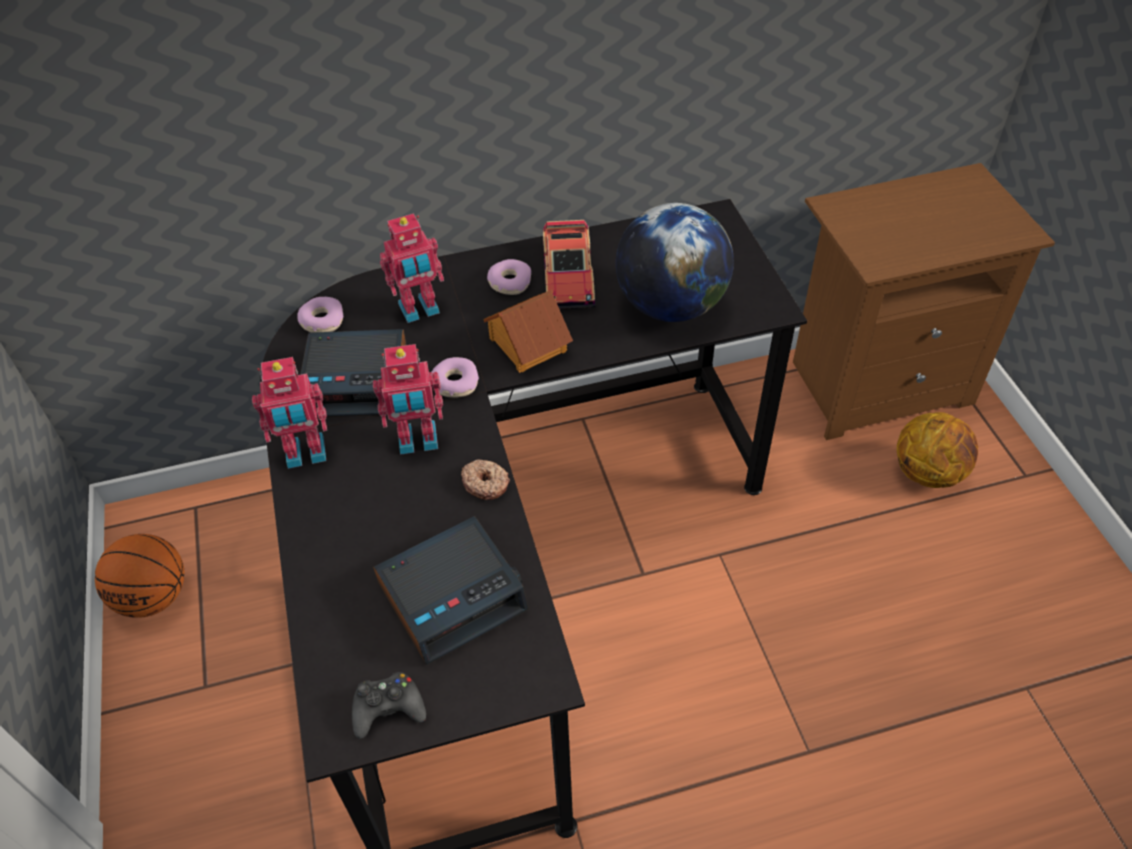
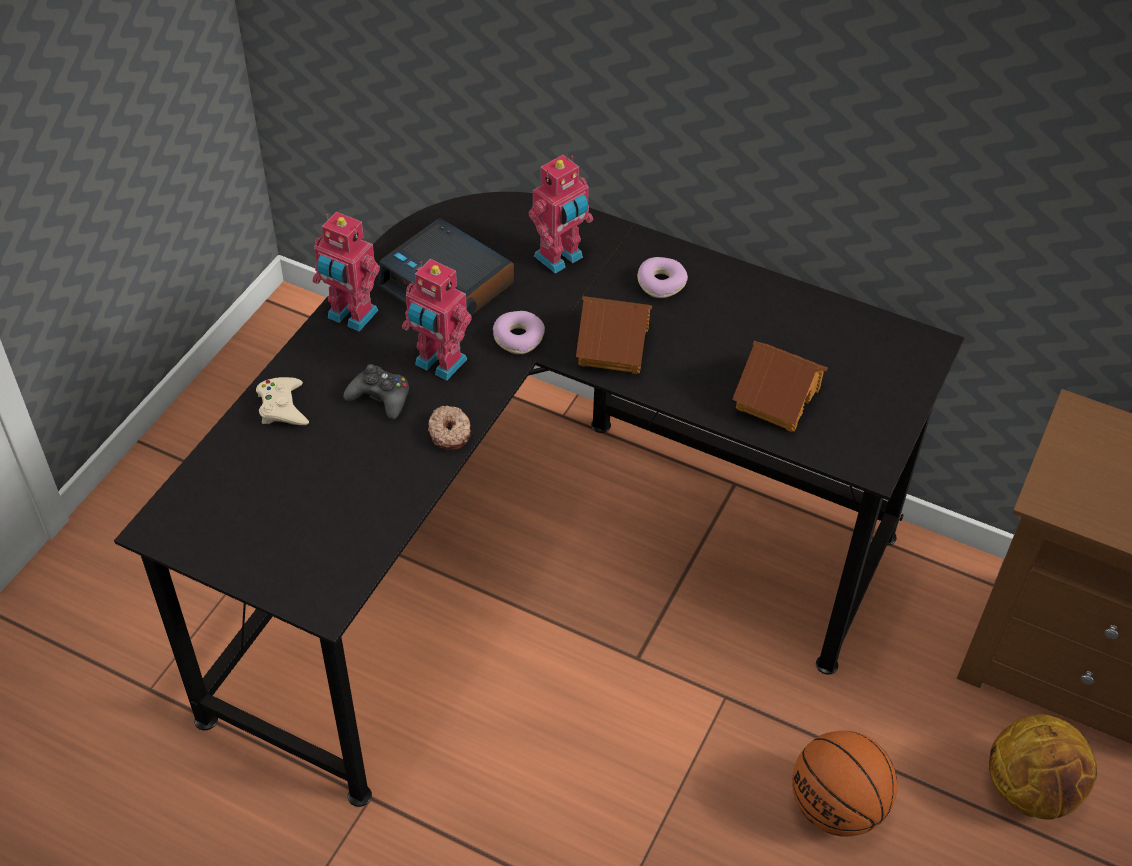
camera: 40 degrees right, 0 degrees up
(154, 596) = (249, 380): basketball -> basketball (836, 806)
(322, 321) = (476, 217): donut -> none
(330, 561) = (282, 407): none -> beige game controller
(388, 708) = (208, 536): black game controller -> black game controller (380, 397)
(420, 310) = (560, 258): toy robot -> toy robot turned 60 degrees counterclockwise
(453, 595) = (334, 495): alarm clock -> none
(568, 276) = (718, 311): toy car -> none
(671, 306) = (776, 397): globe -> toy house

